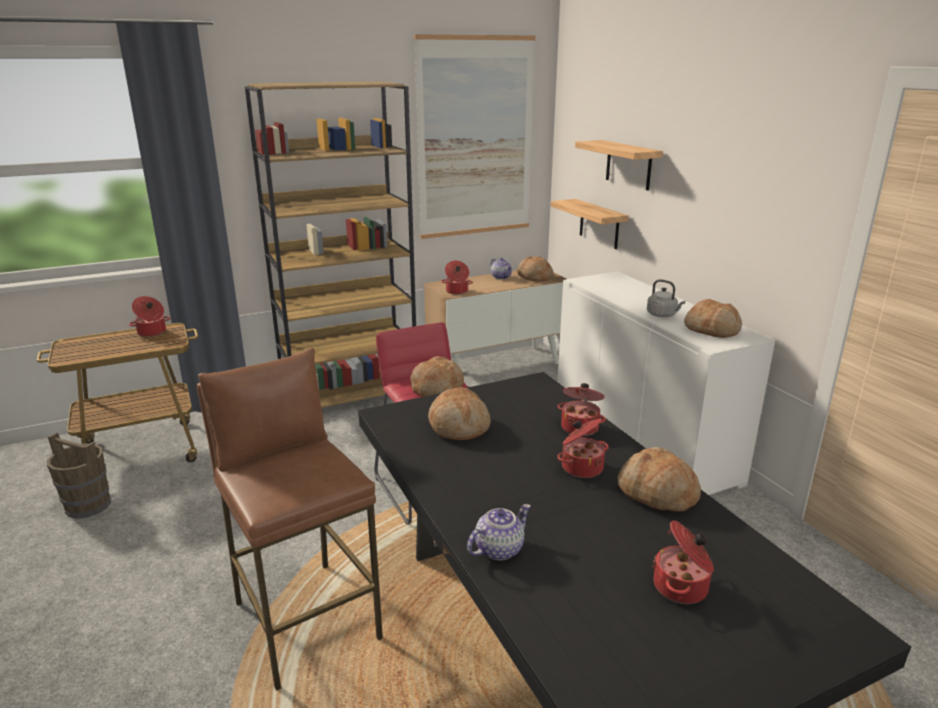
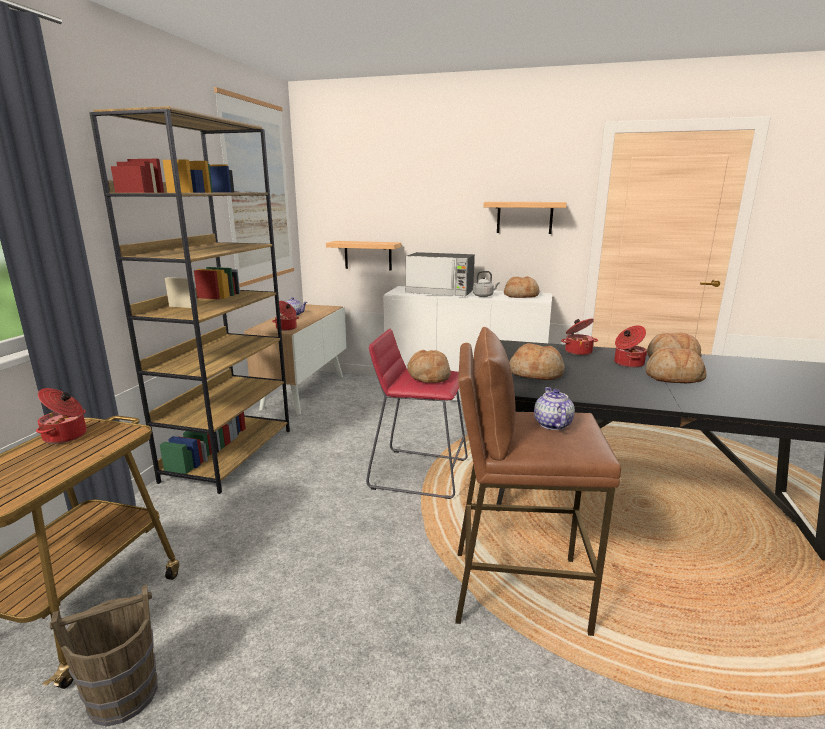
camera: 50 degrees left, 5 degrees down
(499, 549) = (709, 403): teapot -> teapot (552, 424)
(535, 277) = (316, 309): bread -> bread (673, 377)
(628, 165) = (395, 205): shelf -> shelf (524, 217)
(629, 294) = (440, 292): none -> microwave
(682, 587) = (770, 380): cooking pot -> none

